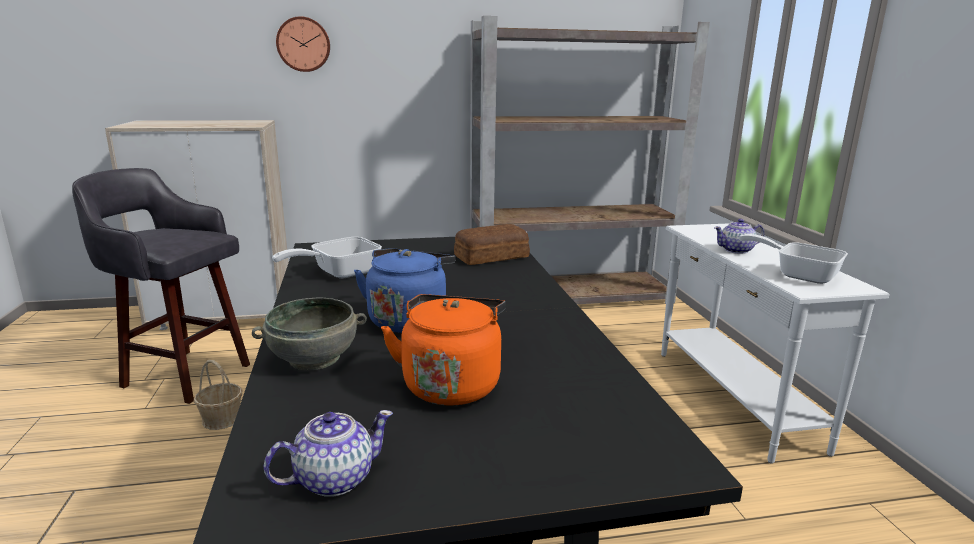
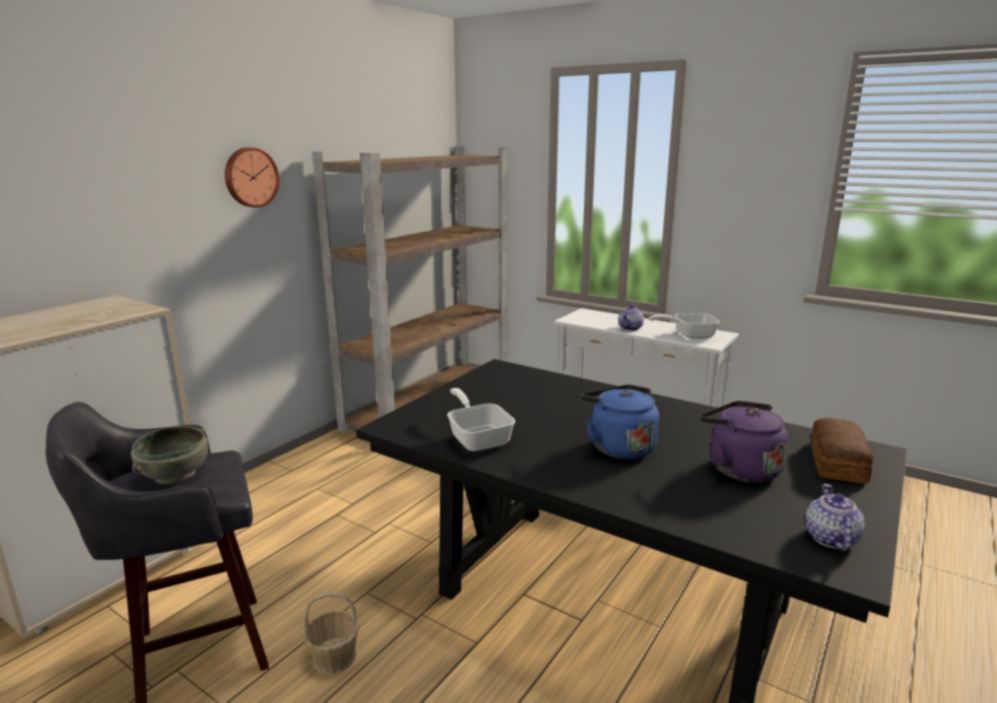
camera: 45 degrees left, 0 degrees up
(303, 44) = (138, 192): wall clock -> wall clock (250, 177)
(314, 358) = (648, 496): grey bowl -> grey bowl (174, 474)
(339, 273) = (478, 437): frying pan -> frying pan turned 150 degrees clockwise
(451, 383) = (739, 468): orange kettle -> purple kettle
(490, 256) = (532, 382): bread -> bread (836, 462)

